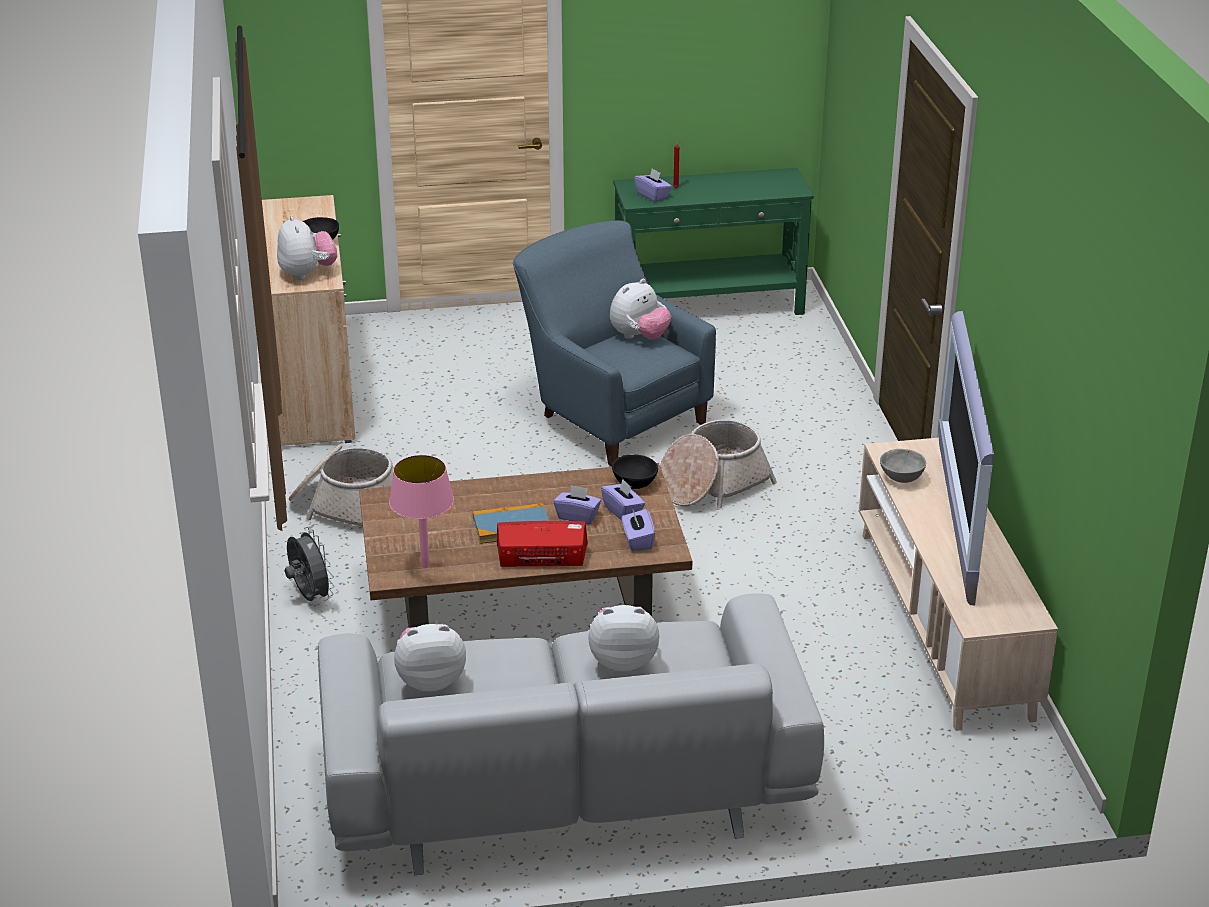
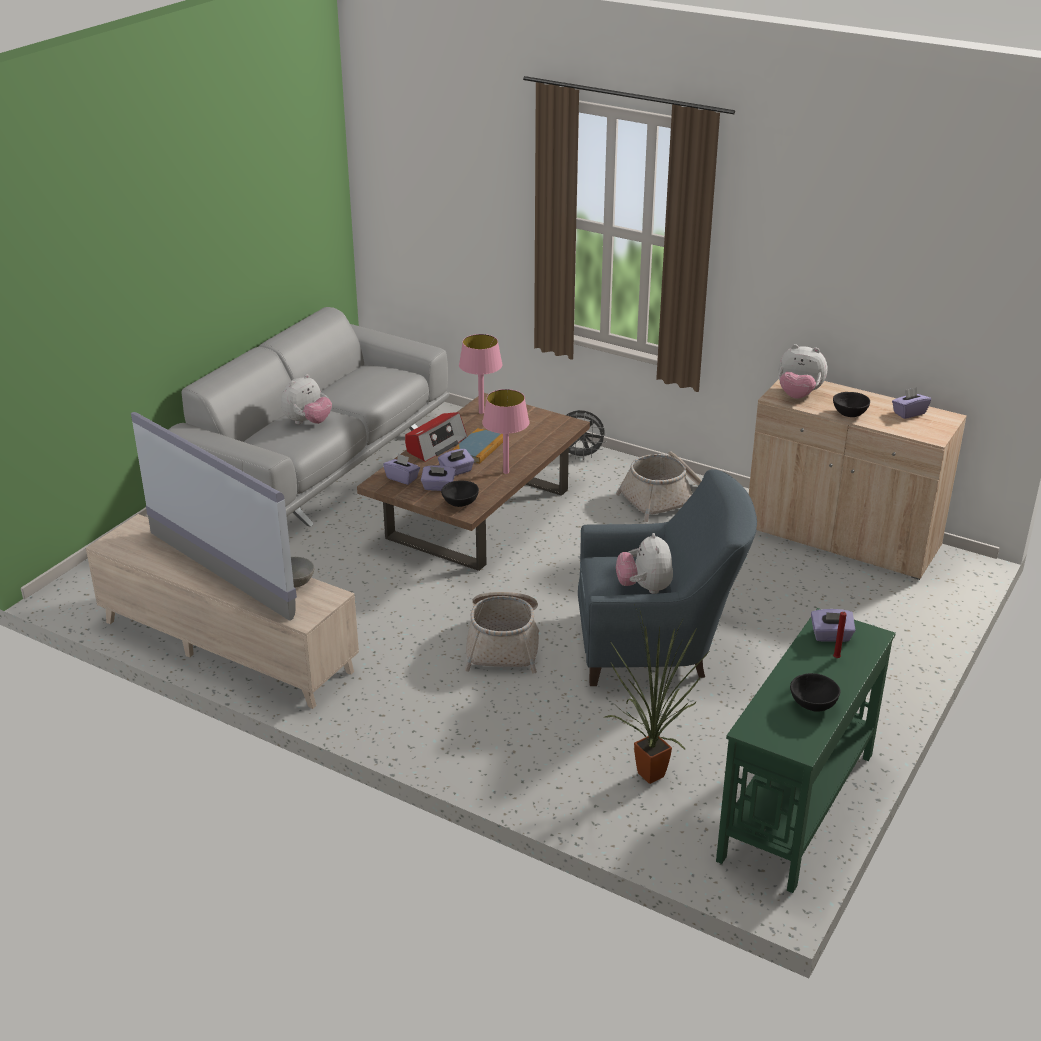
camera: 130 degrees right, 0 degrees up
(280, 221) = (909, 413): none -> purple tissue box
(430, 680) = (380, 375): plush toy -> none
(538, 487) = (506, 472): none -> pink table lamp
(740, 181) = (812, 706): none -> black bowl
(761, 364) = (648, 772): none -> potted plant

